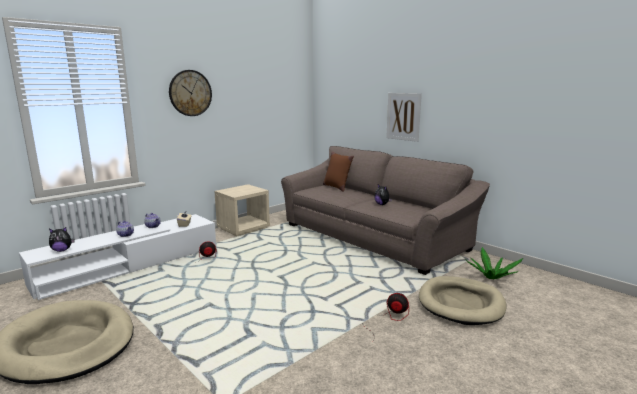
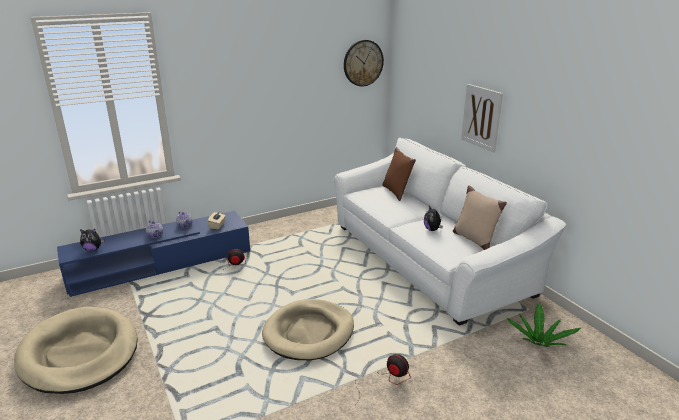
camera: 15 degrees right, 10 degrees up
(130, 265) = (161, 264): white tv stand -> blue tv stand
(190, 93) = (231, 78): wall clock -> wall clock (363, 63)
(243, 228) = (289, 226): beige nightstand -> none
(372, 237) = (427, 258): brown sofa -> white sofa
(419, 207) = (474, 239): none -> beige pillow
(461, 303) = (479, 373): beige dog bed -> beige dog bed (309, 332)

